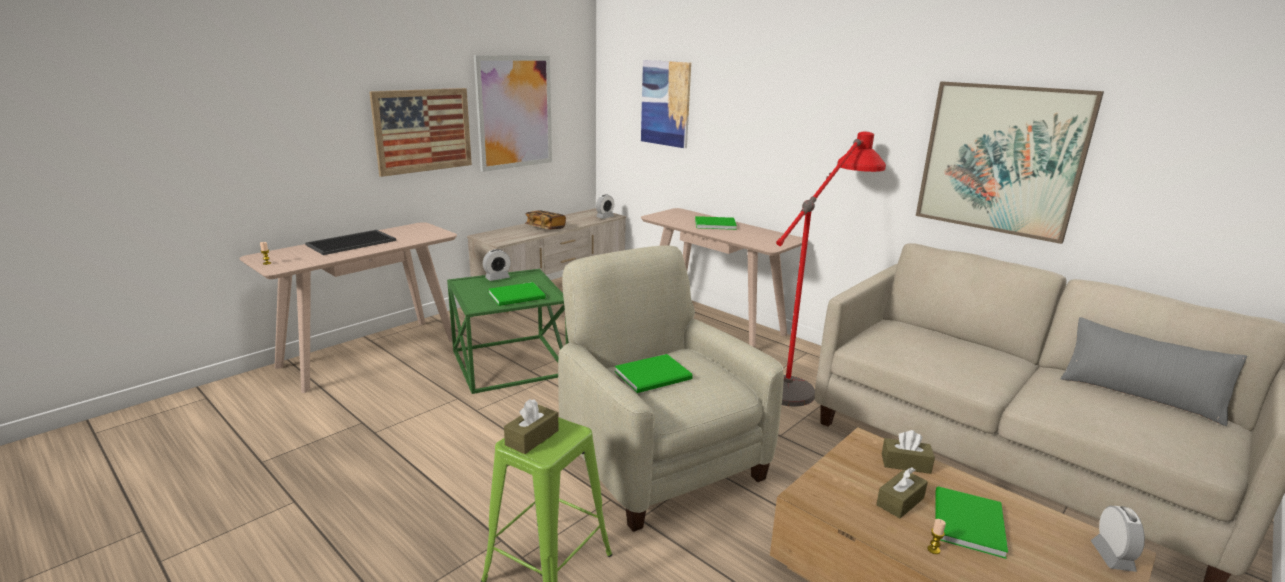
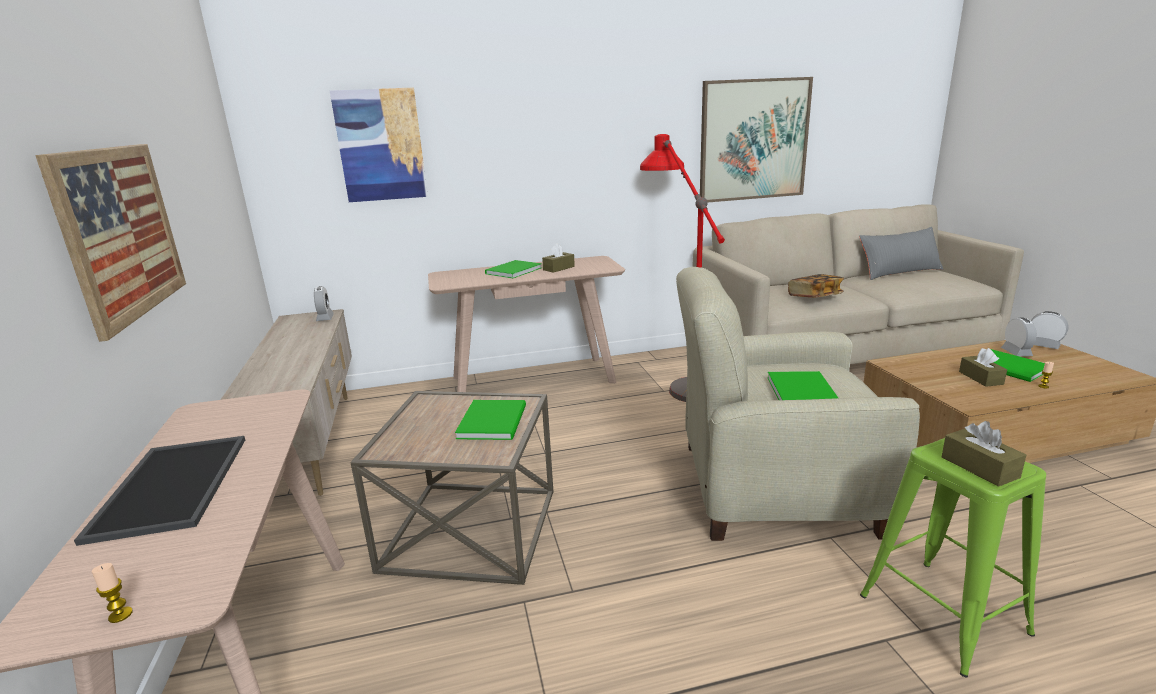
camera: 55 degrees left, 0 degrees up
(497, 278) = (407, 423): alarm clock -> alarm clock (1016, 352)
(510, 362) = (470, 528): green side table -> brown side table
(514, 112) = (191, 185): picture -> none
(545, 228) = (296, 353): book -> book (814, 297)
(905, 463) = (927, 361): brown tissue box -> brown tissue box (559, 268)

